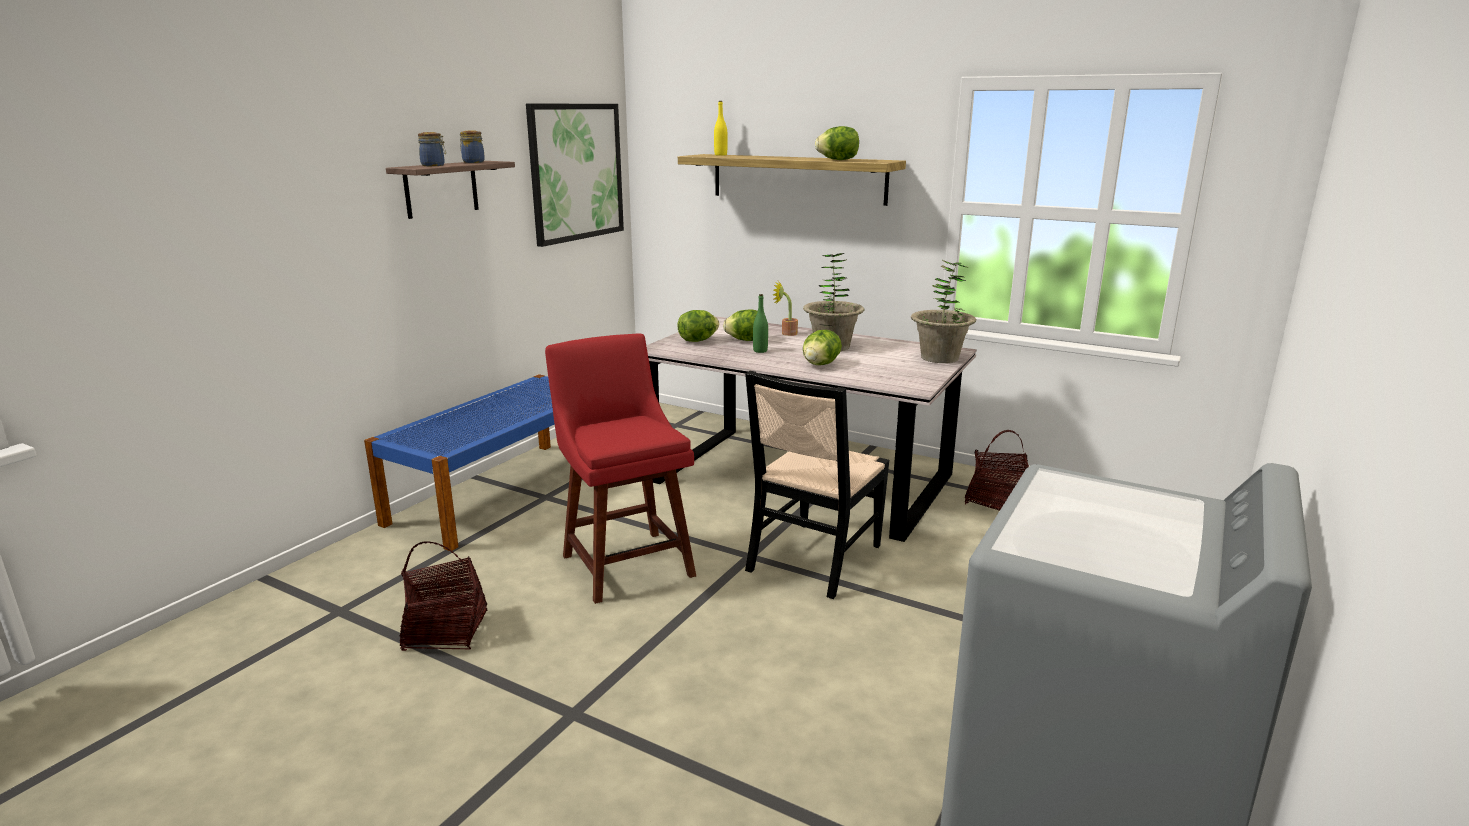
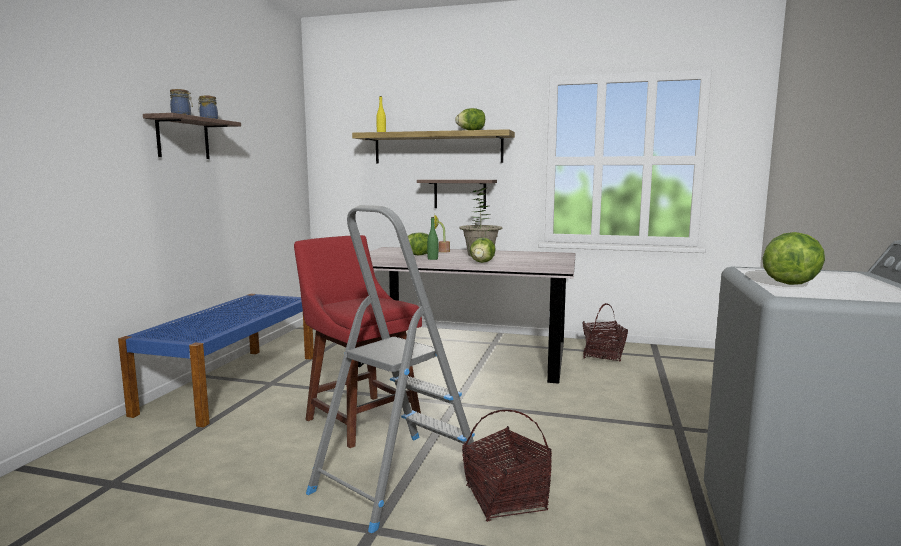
camera: 15 degrees left, 10 degrees down
(445, 631) = (224, 485): basket -> basket (505, 498)
(576, 172) = (274, 144): picture -> none
(631, 651) = (399, 476): none -> grey step ladder
(698, 340) = (382, 256): lettuce -> lettuce (790, 283)
(815, 559) = (504, 400): chair -> none
(825, 247) = (460, 194): none -> shelf
(939, 358) = (557, 257): potted plant -> none

